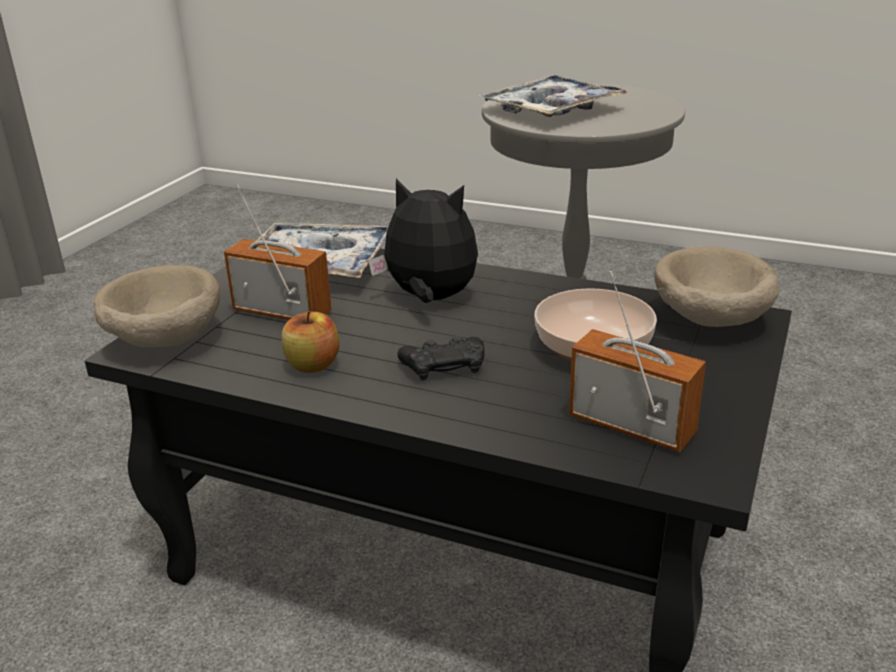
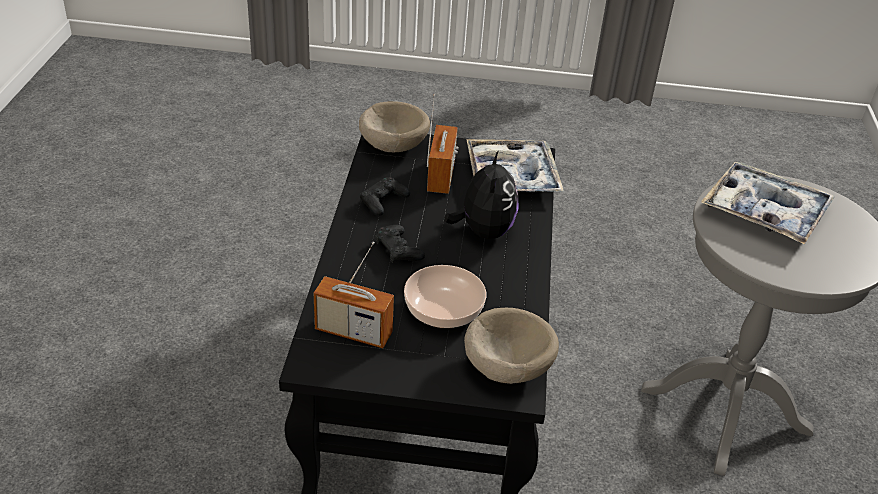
camera: 70 degrees right, 10 degrees up
(313, 365) = (383, 201): apple -> black game controller
(631, 425) = (353, 332): radio -> radio turned 90 degrees clockwise

